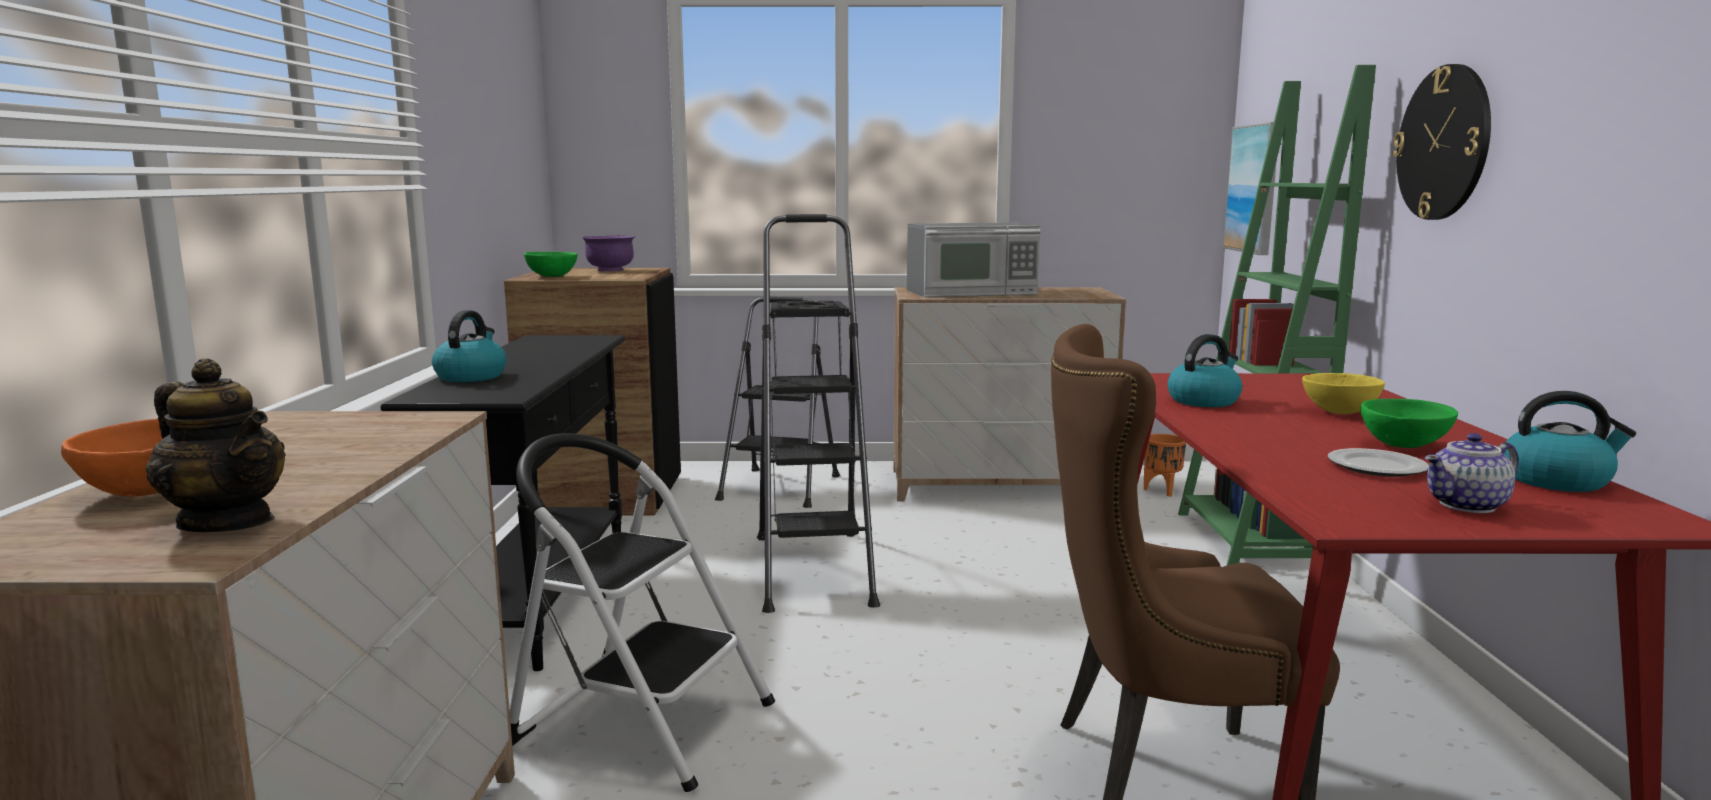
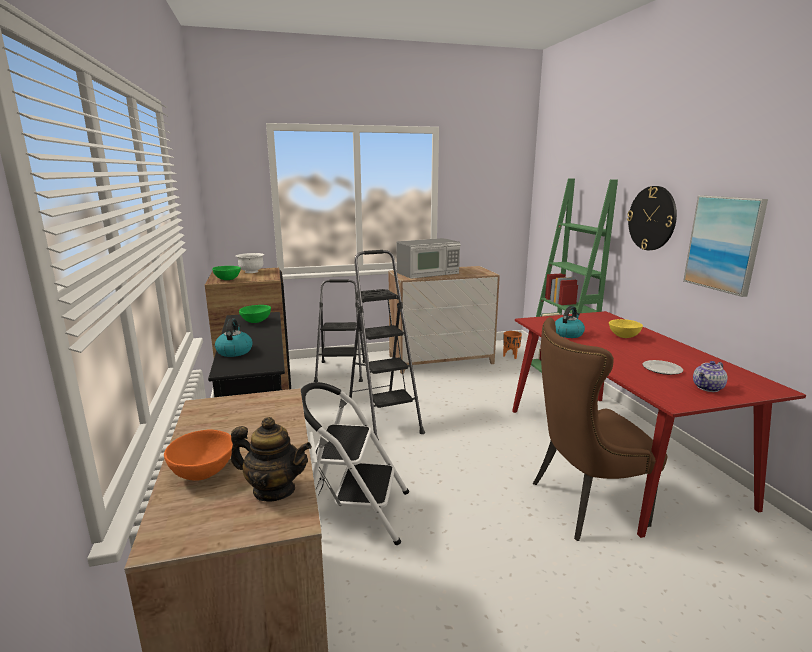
camera: 15 degrees left, 5 degrees up
(610, 270) = (251, 272): purple bowl -> white bowl
(1253, 189) = (545, 220): picture -> picture (724, 243)
(1405, 446) = (662, 355): green bowl -> green bowl (256, 322)
(1557, 480) = (726, 370): kettle -> none

